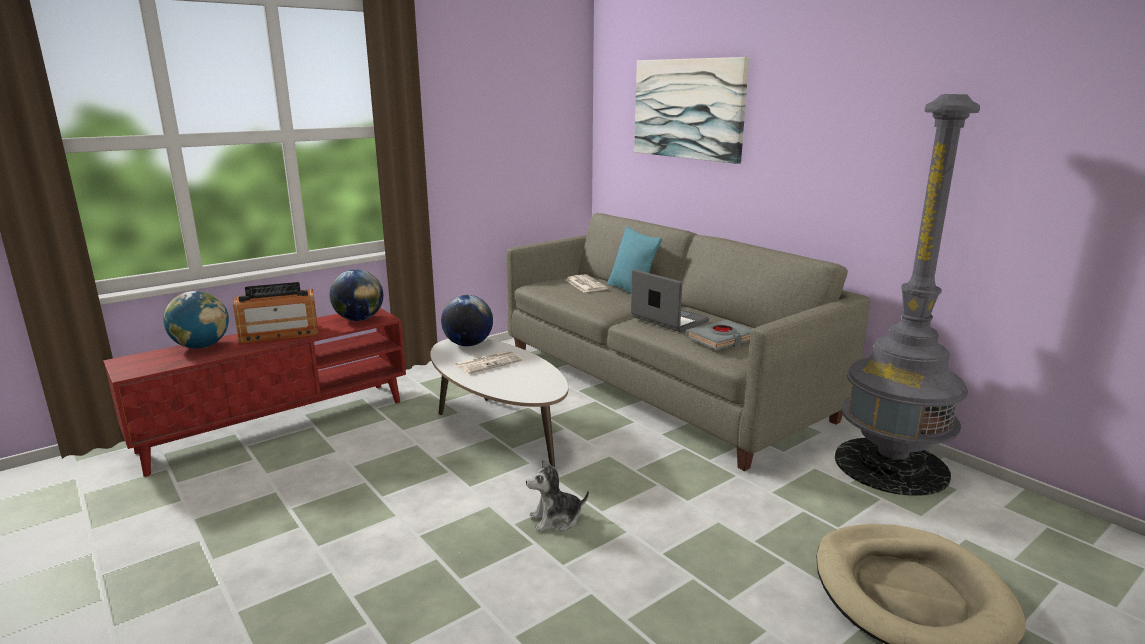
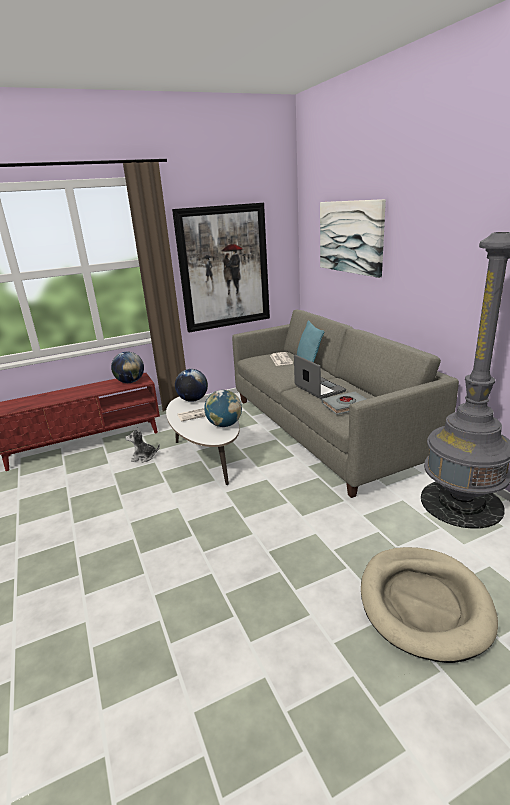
camera: 15 degrees right, 5 degrees up
(201, 346) = (37, 398): globe -> globe (224, 425)
(279, 334) = (81, 391): radio -> none
(492, 148) = (224, 268): none -> picture
(556, 519) = (213, 520): plush toy -> plush toy (144, 457)

